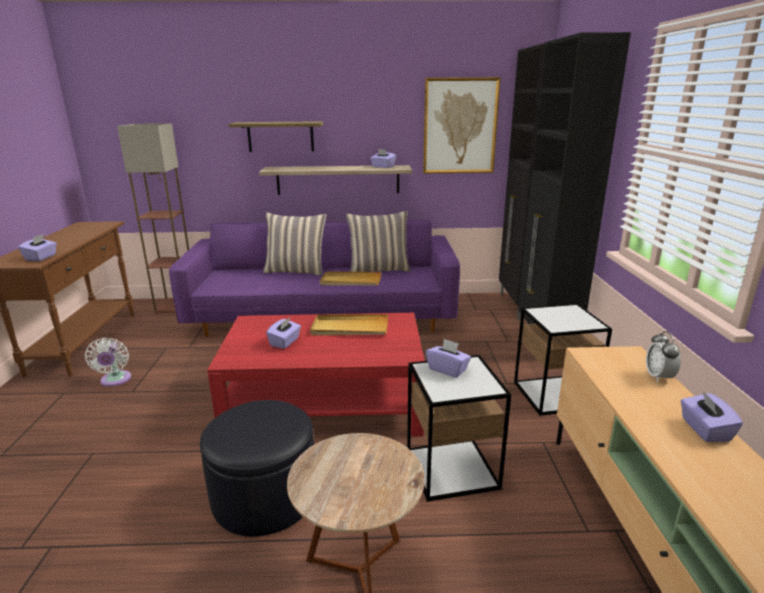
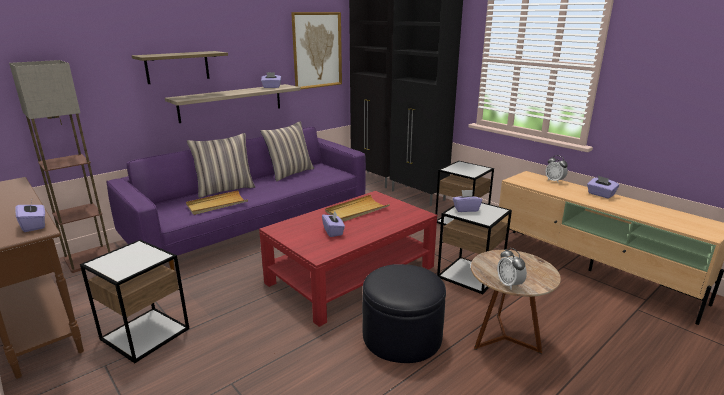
camera: 40 degrees left, 0 degrees up
(115, 381) = (145, 334): white fan -> side table
(309, 489) = (509, 284): none -> alarm clock
(350, 281) = (286, 185): beige tray -> beige tray (216, 204)

